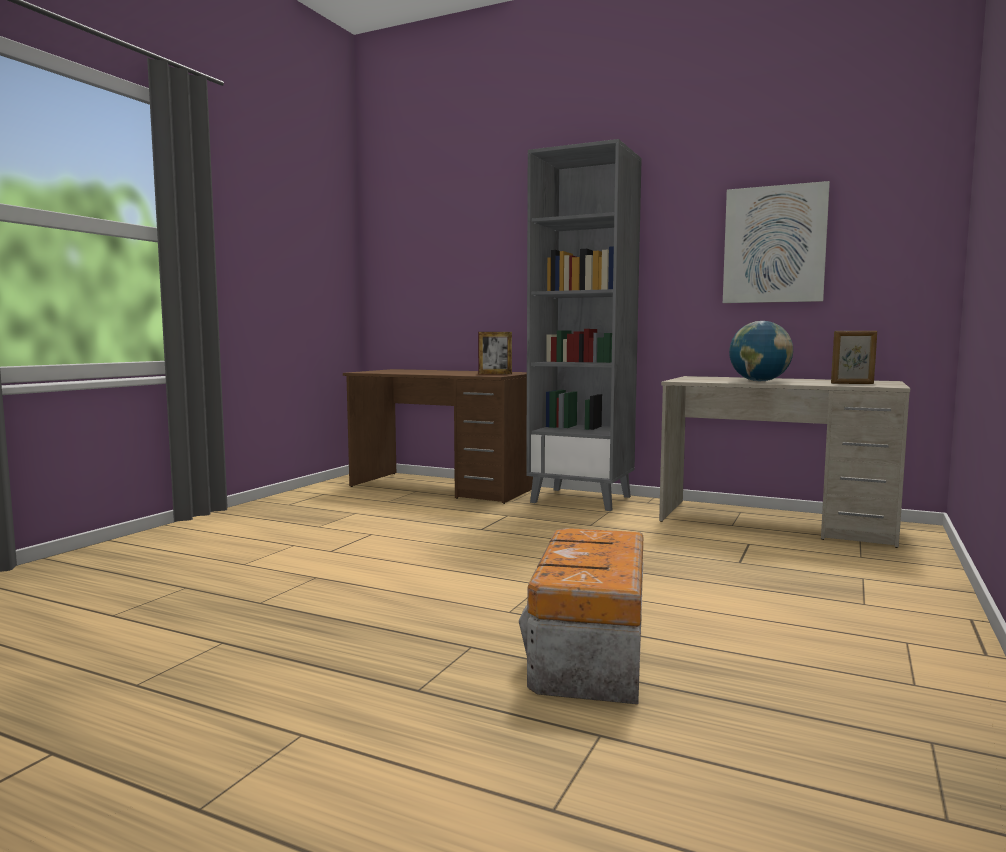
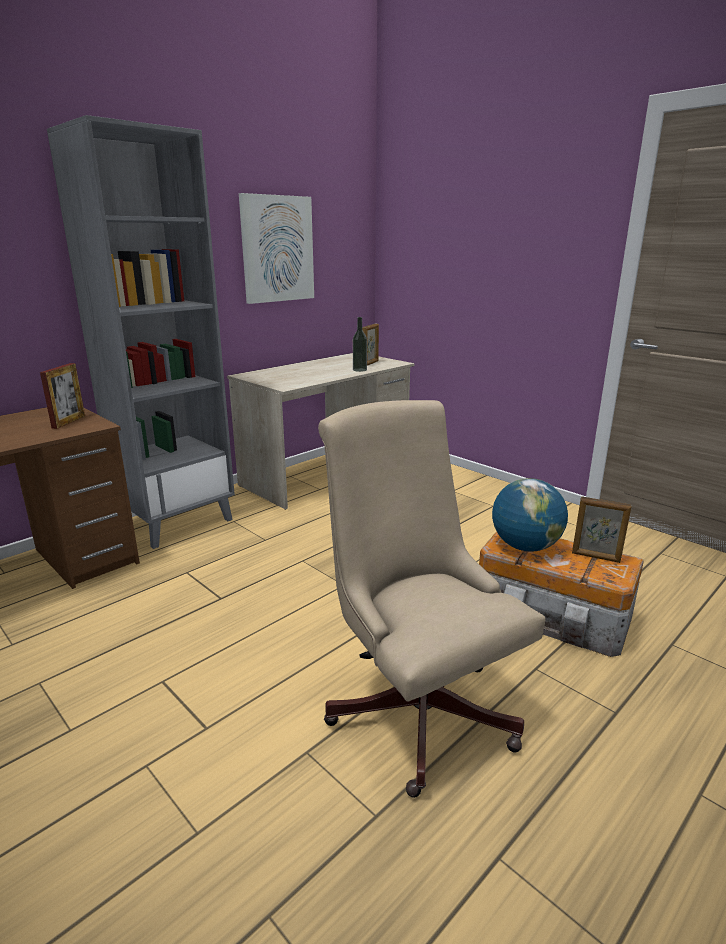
camera: 70 degrees left, 15 degrees up
(384, 602) = (416, 704): none -> beige office chair
(603, 568) = (596, 557): none -> picture frame
(759, 381) = (322, 373): globe -> globe (525, 546)
(808, 383) = (359, 370): none -> bottle

